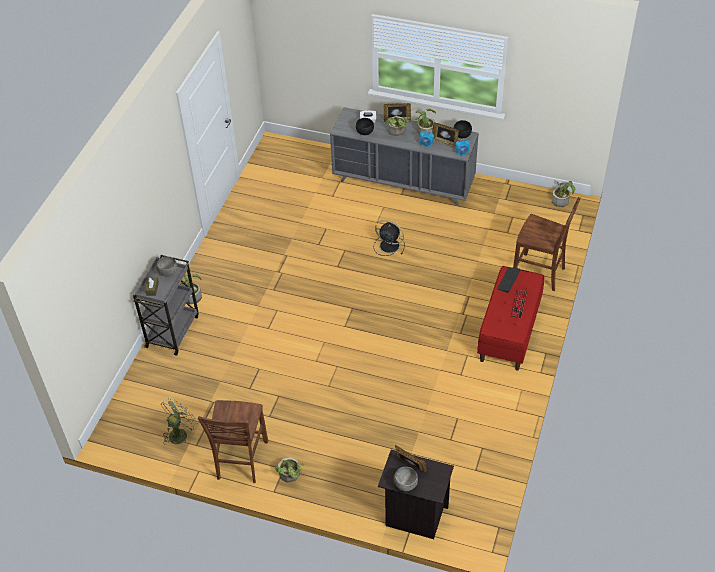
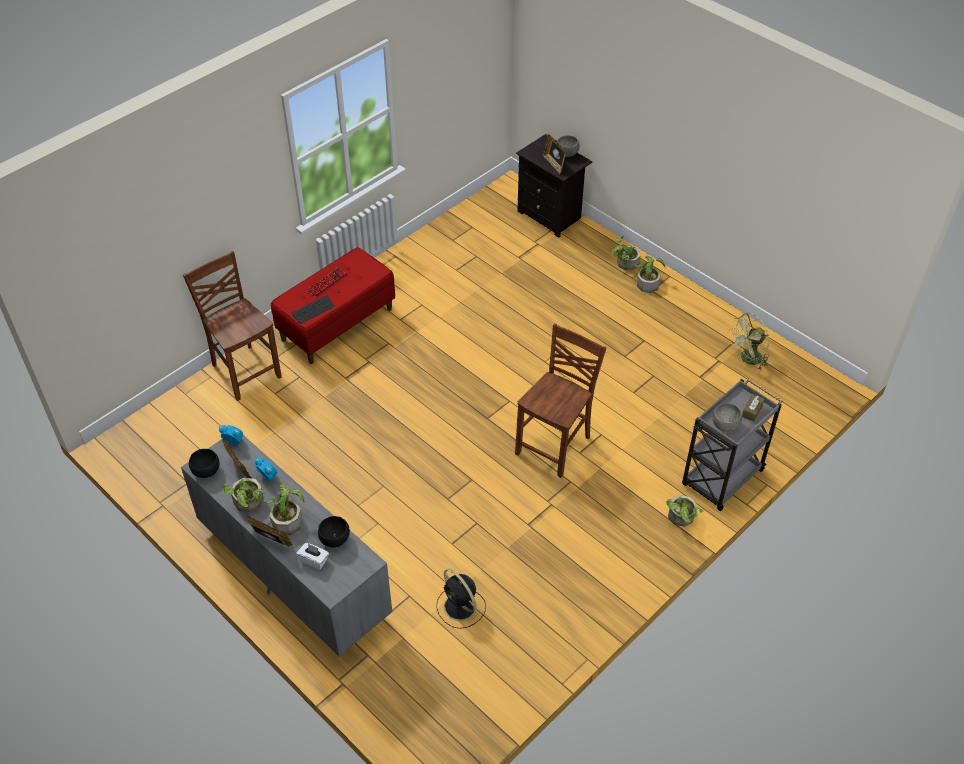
camera: 155 degrees left, 0 degrees up
(240, 461) = (692, 312): brown chair -> brown chair (555, 445)
(388, 245) = (388, 481): black fan -> black fan (461, 607)
(562, 200) = (122, 450): potted plant -> potted plant (624, 263)

